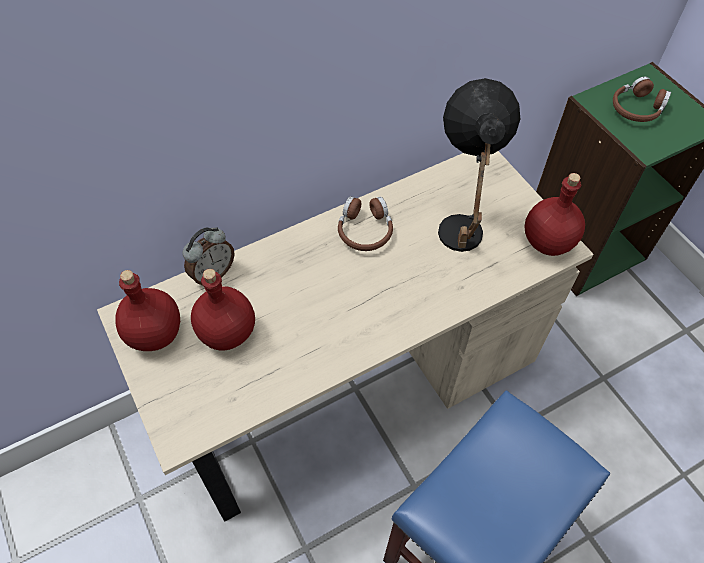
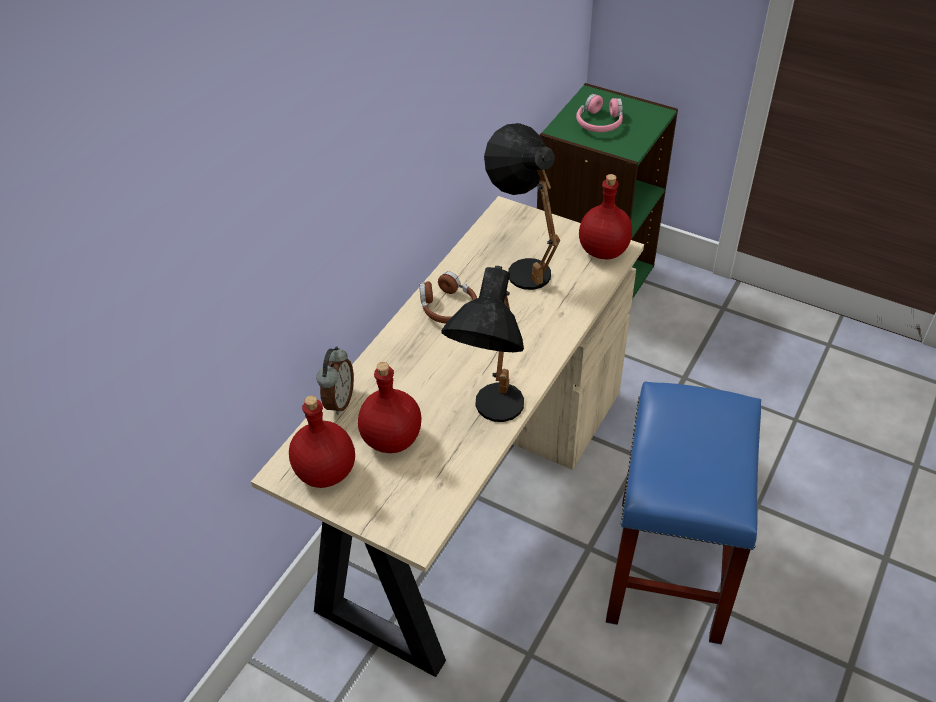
camera: 30 degrees left, 10 degrees down
(324, 357) = (491, 416): none -> black table lamp
(637, 108) = (599, 122): brown headphones -> pink headphones

